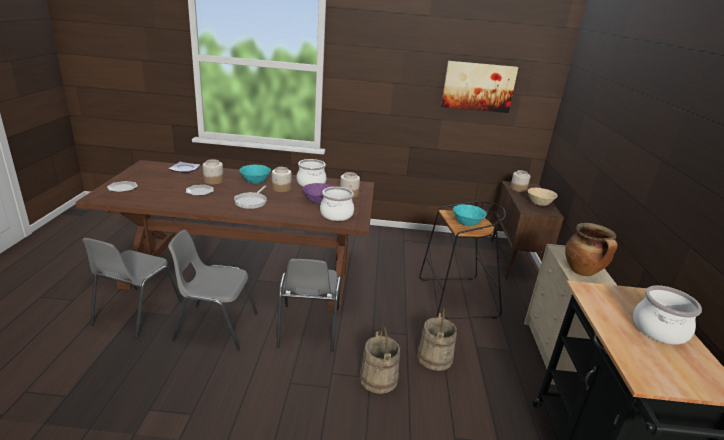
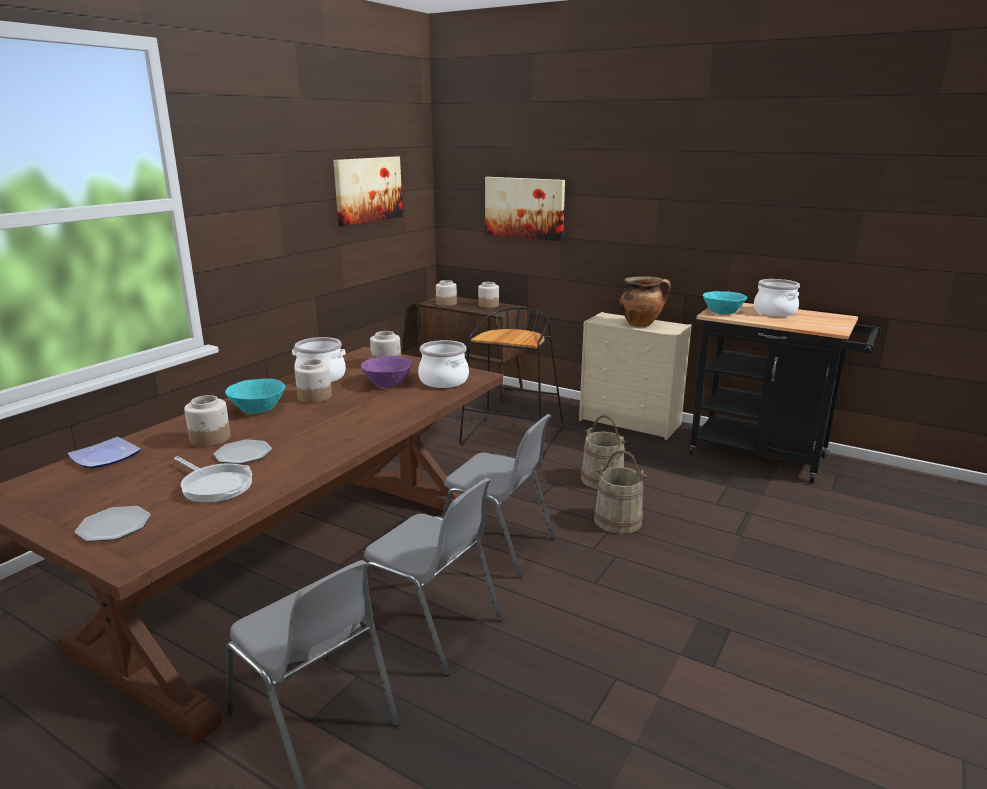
camera: 60 degrees left, 5 degrees down
(215, 326) = (431, 626): grey chair -> grey chair turned 90 degrees counterclockwise
(252, 201) = (339, 421): frying pan -> frying pan (215, 485)
(467, 222) = (514, 335): turquoise bowl -> turquoise bowl (722, 312)
(539, 203) = (488, 305): beige bowl -> jar
(589, 132) = (524, 208): none -> picture

